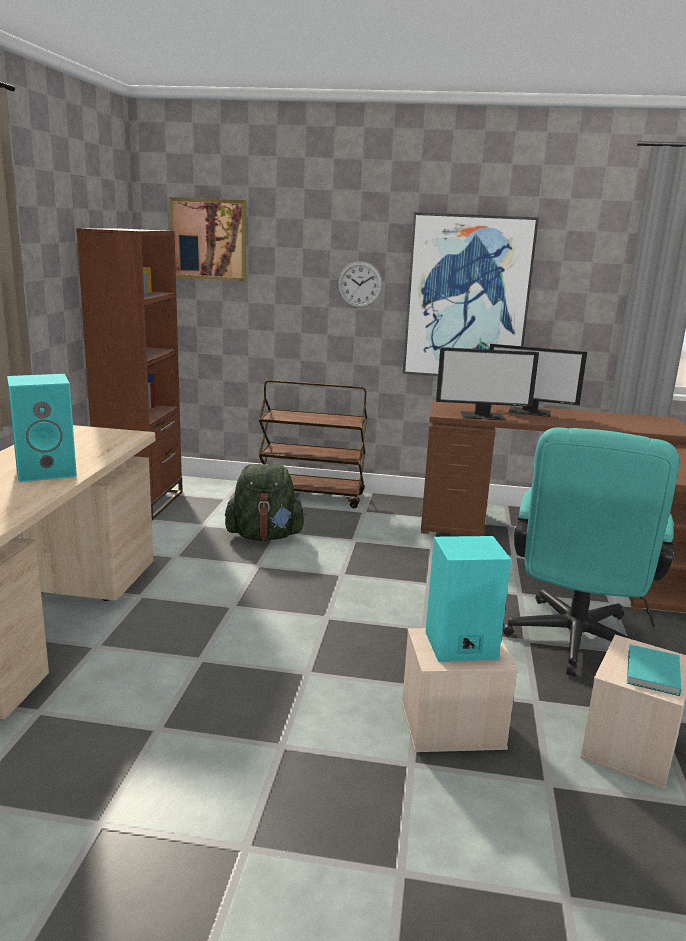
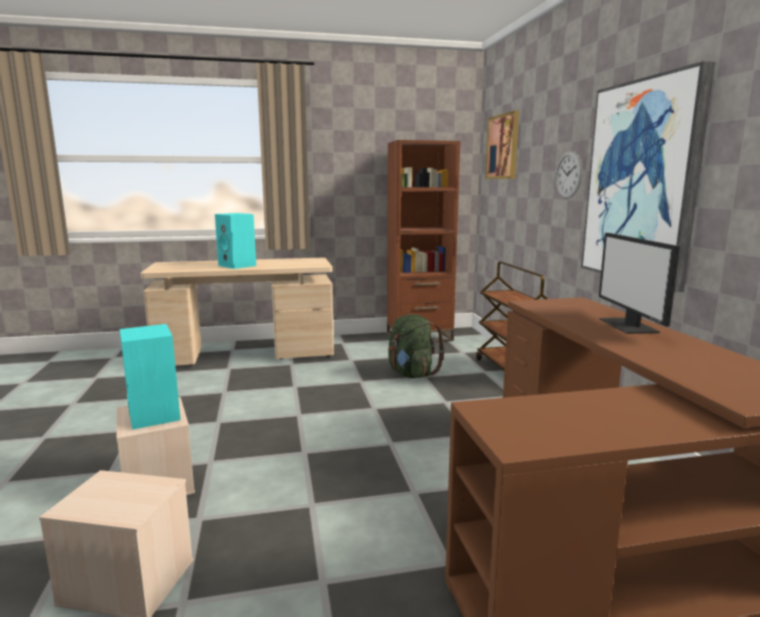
camera: 70 degrees right, 5 degrees down
(483, 415) = (555, 312): monitor -> none
(573, 644) = (318, 535): turquoise office chair -> none
(651, 673) = (103, 499): turquoise book -> none

